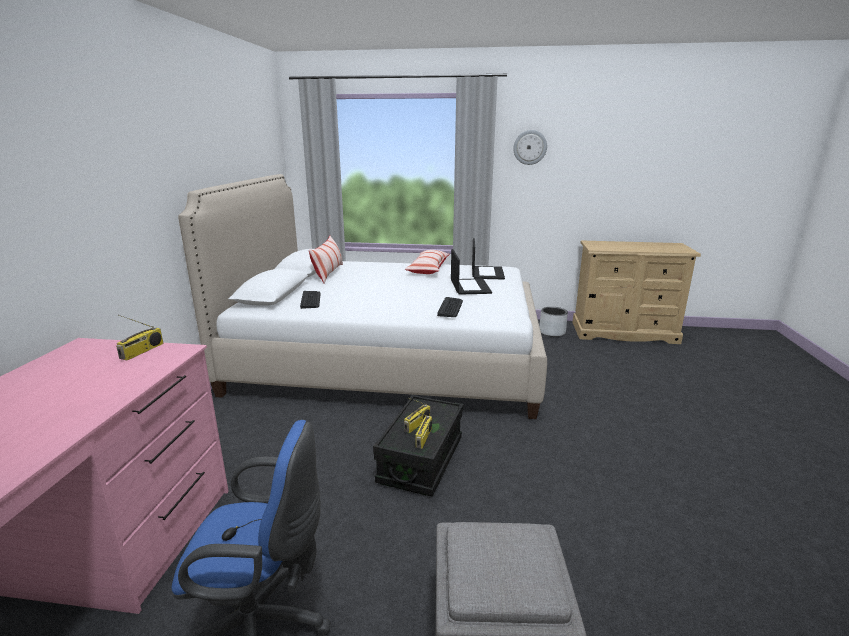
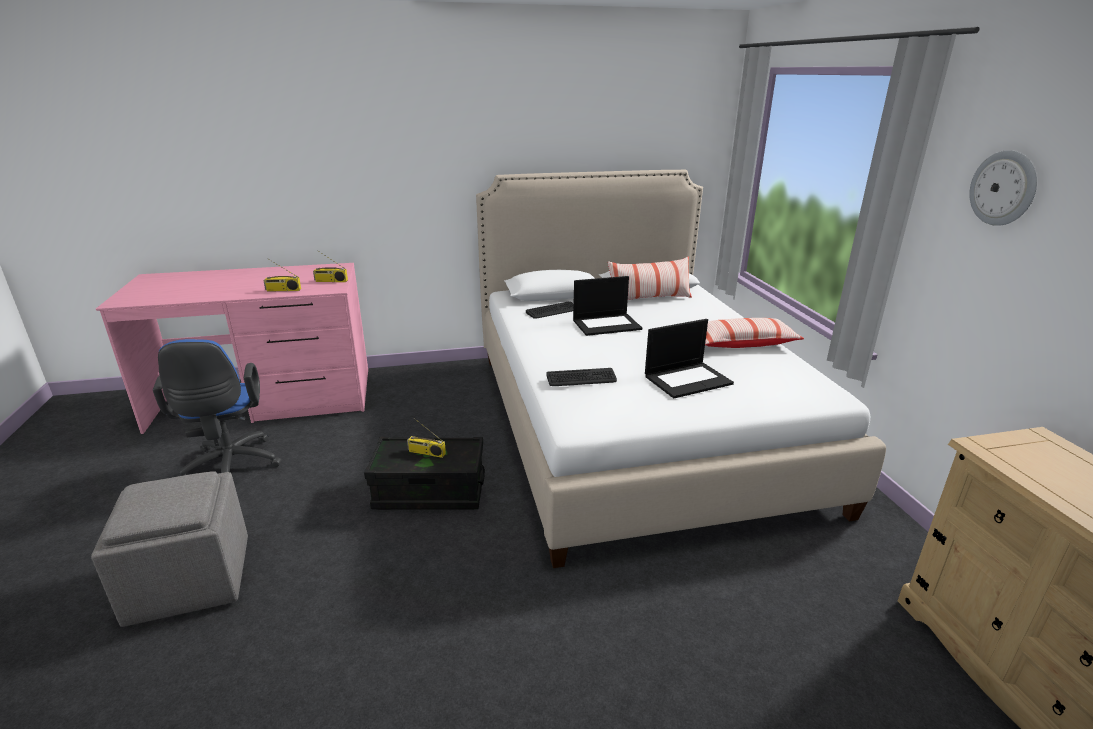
camera: 70 degrees right, 5 degrees up
(424, 438) = (402, 461): radio -> radio (283, 290)
(487, 273) = (777, 383): laptop -> laptop (607, 324)
(552, 332) = (886, 559): grey planter -> none

